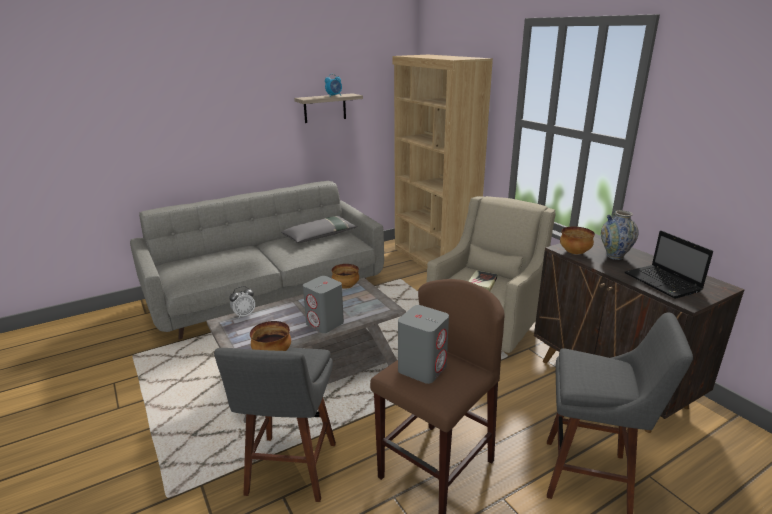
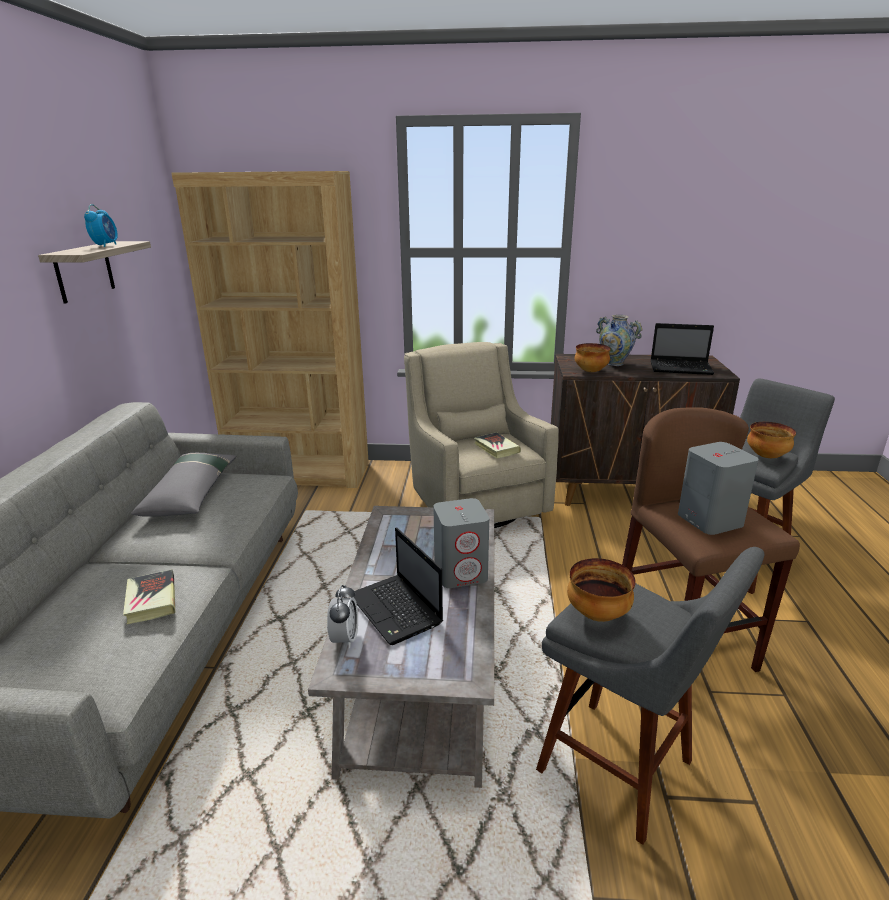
camera: 55 degrees left, 0 degrees up
(234, 266) = (151, 600): none -> book
(275, 319) = (396, 611): none -> laptop
(345, 287) = (381, 526): bowl -> bowl (767, 457)

